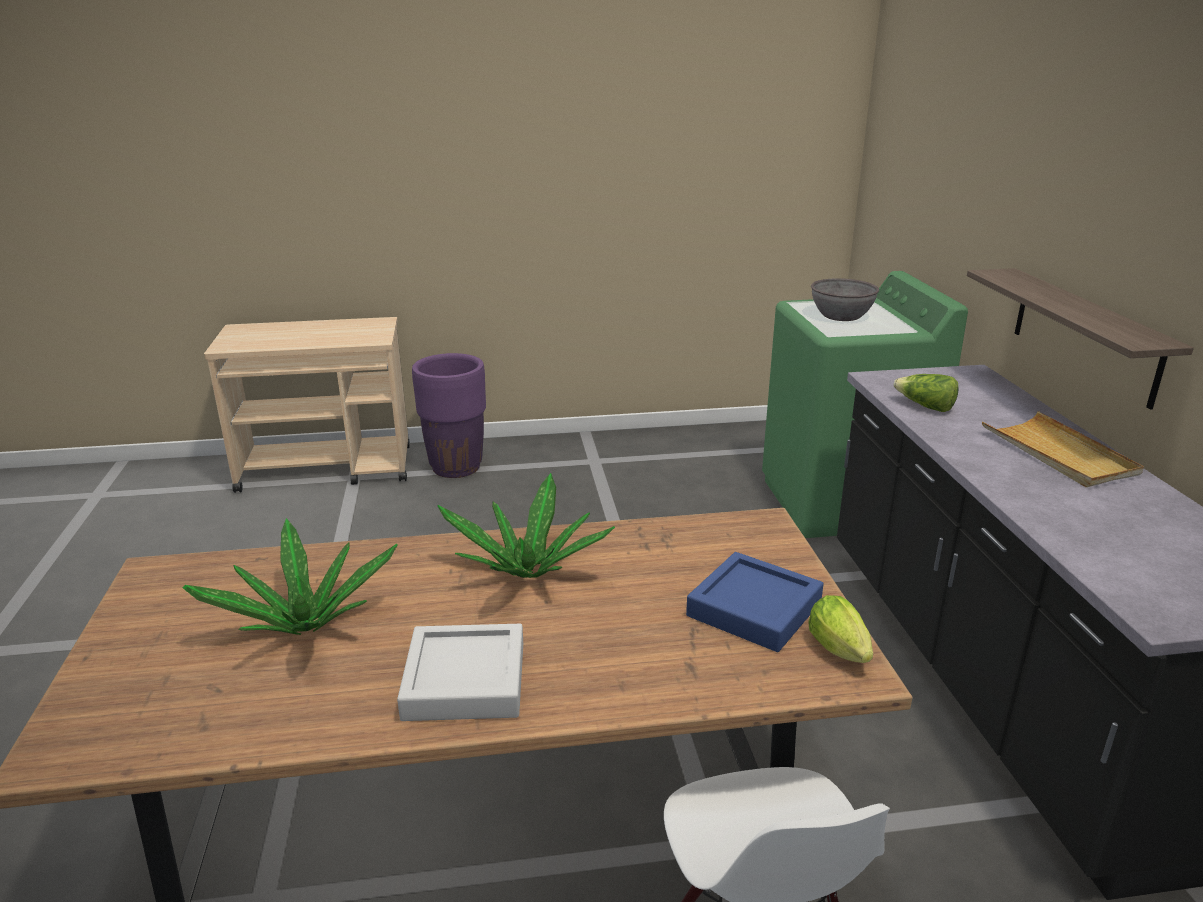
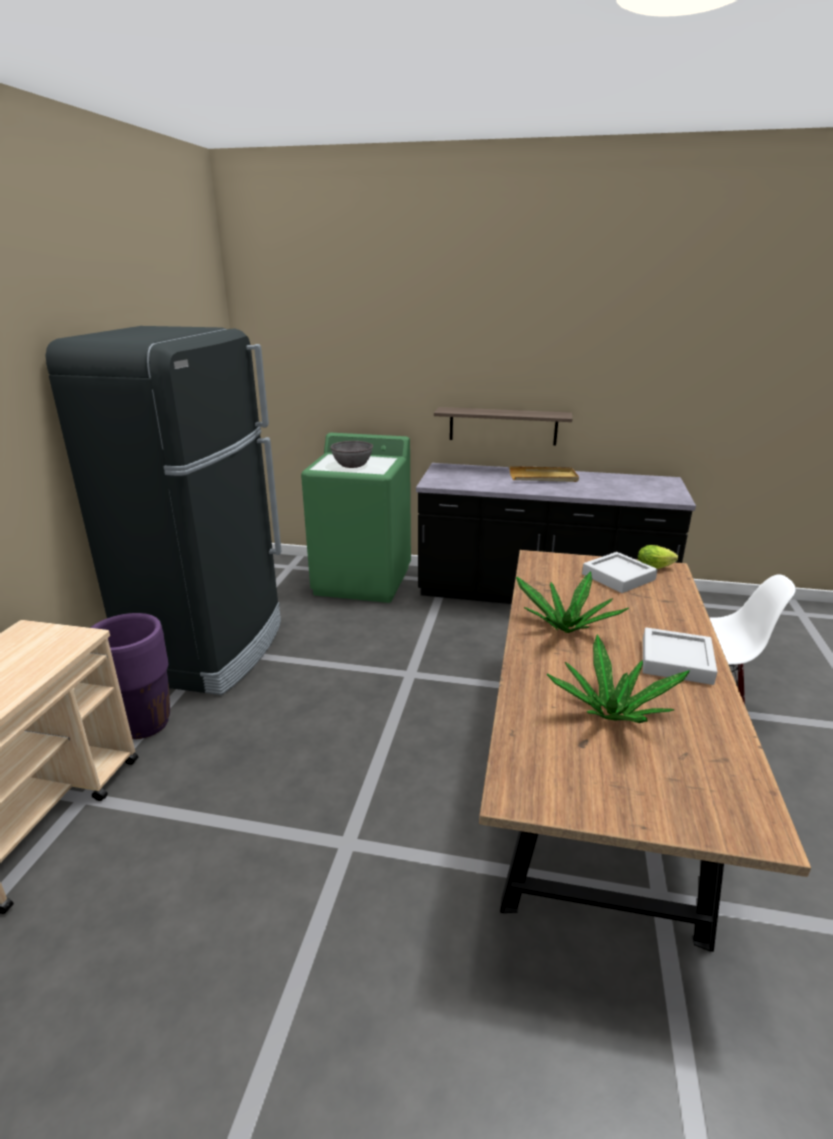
camera: 70 degrees left, 0 degrees up
(593, 458) = (210, 650): none -> black fridge
(754, 609) = (618, 577): blue tray -> grey tray
(925, 406) = (476, 484): lettuce -> none

